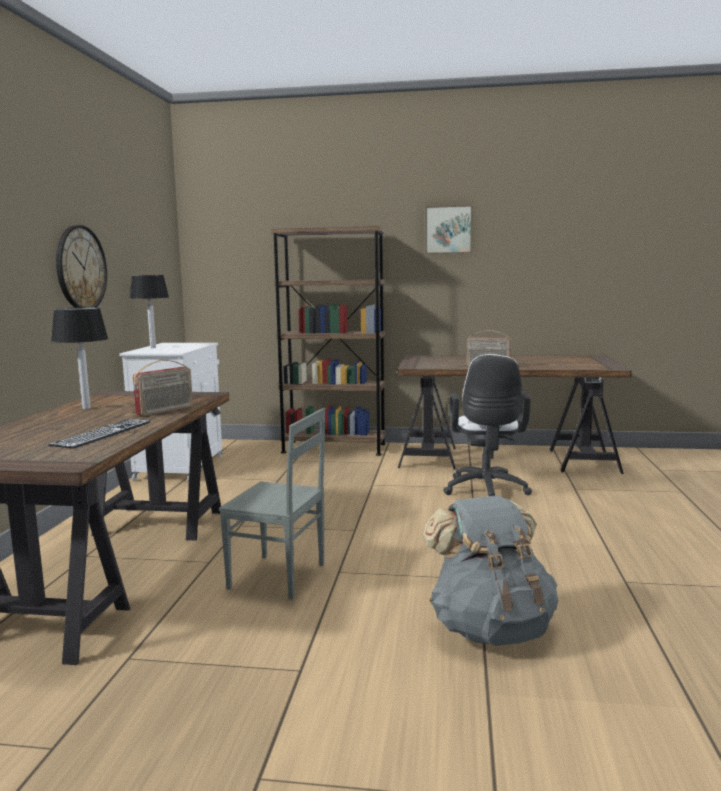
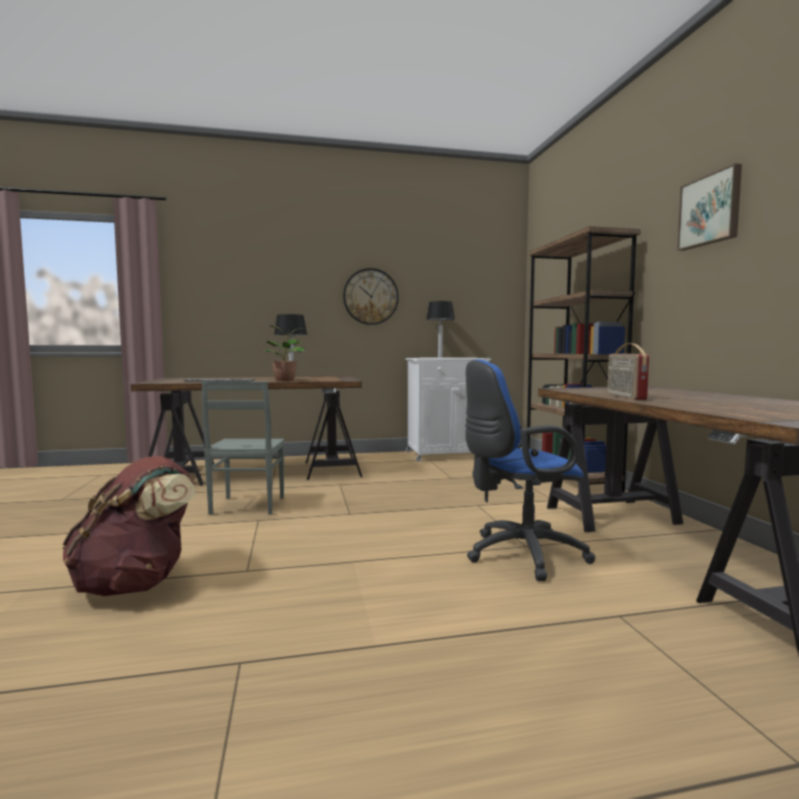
camera: 70 degrees right, 5 degrees down
(165, 411) = (286, 380): radio -> potted plant
(486, 491) = (519, 554): white office chair -> blue office chair
(490, 628) = (136, 583): grey backpack -> brown backpack

